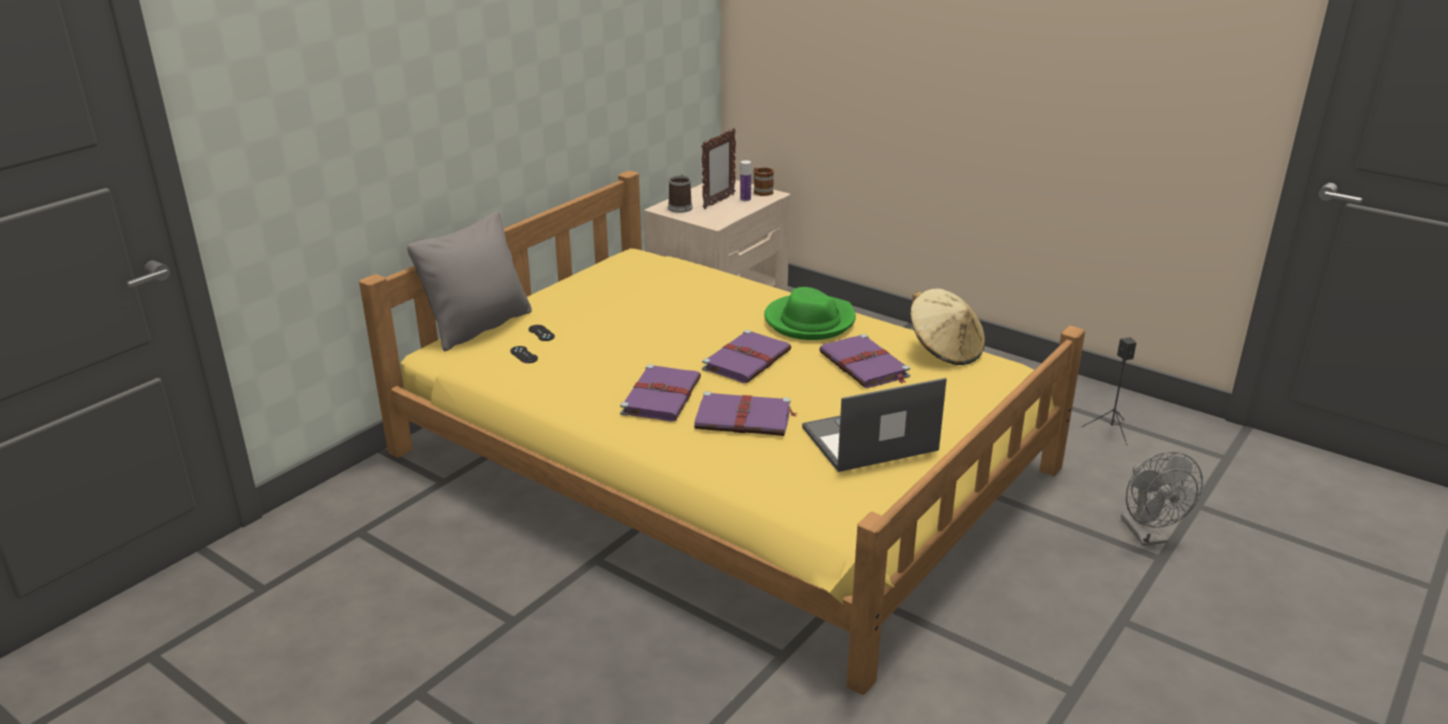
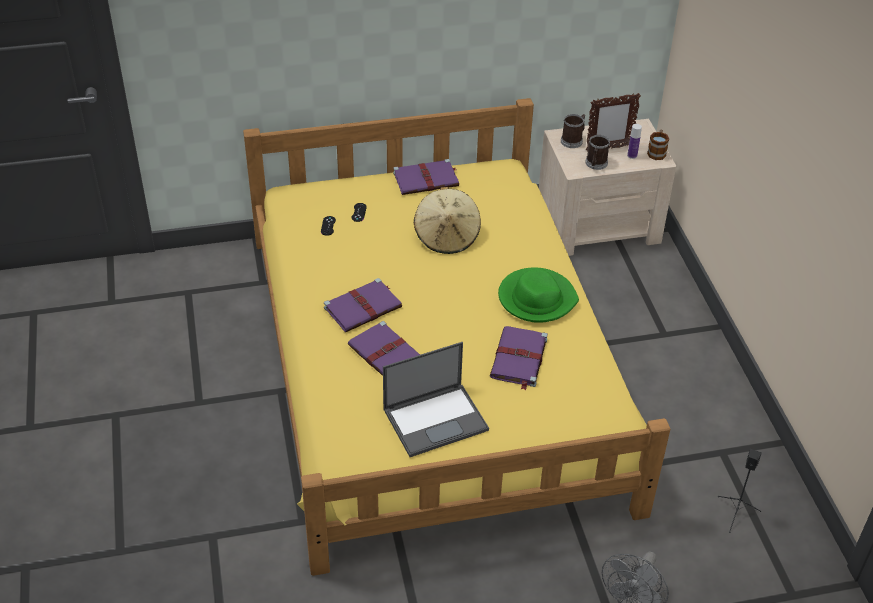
camera: 40 degrees right, 15 degrees up
(478, 327) = (333, 185): grey pillow -> none
(725, 214) = (595, 164): none -> mug
(747, 359) = (451, 308): purple book -> purple book (427, 179)
(868, 440) = (436, 419): laptop -> laptop turned 135 degrees clockwise
(945, 350) = (592, 380): beige hat -> beige hat (447, 237)

